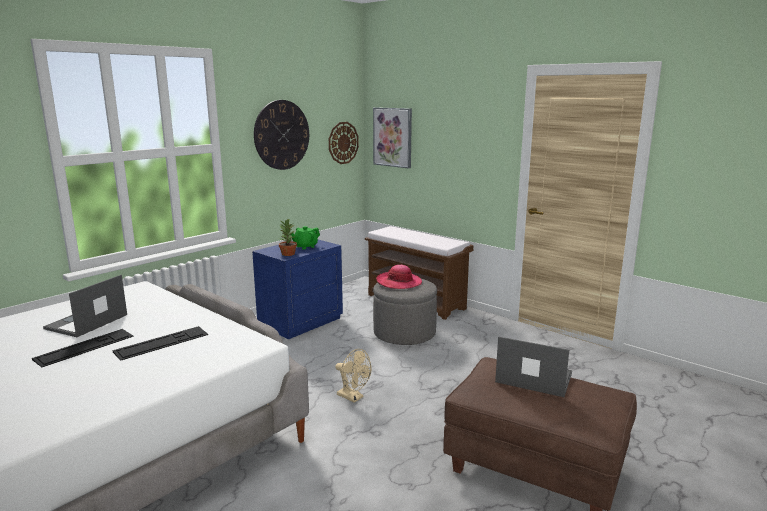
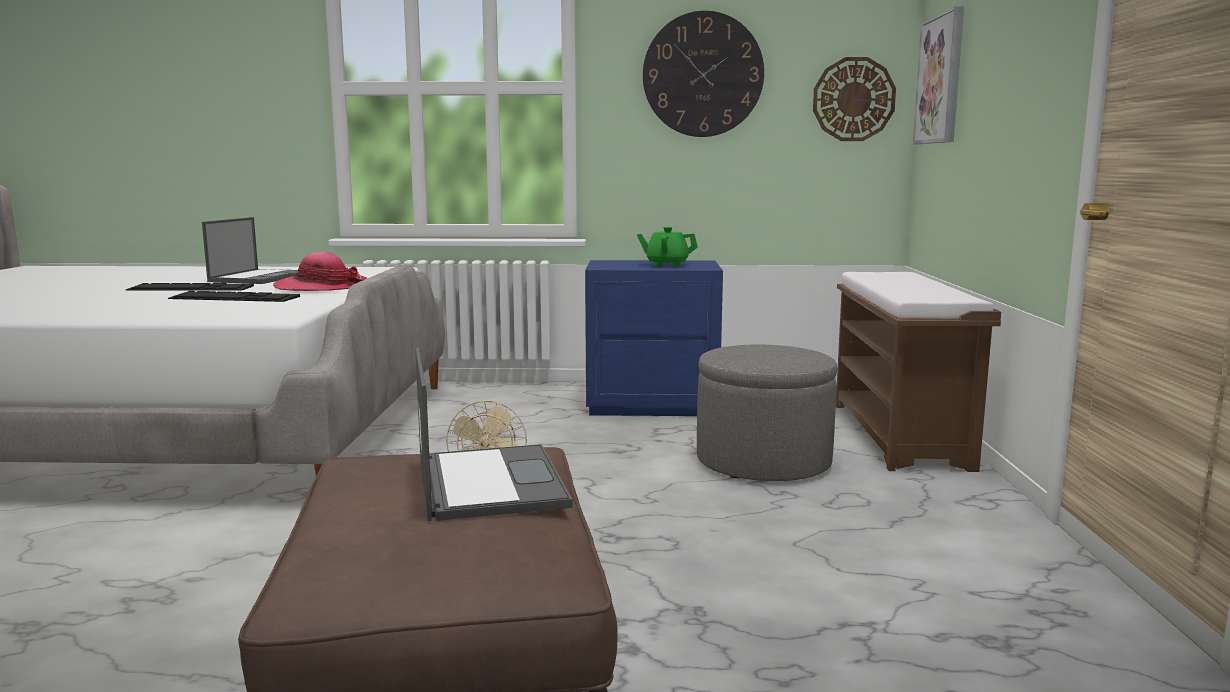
camera: 50 degrees right, 5 degrees down
(86, 322) = (259, 278): laptop -> laptop turned 120 degrees clockwise
(287, 254) = (615, 266): potted plant -> none
(399, 282) = (765, 350): hat -> hat (321, 287)

